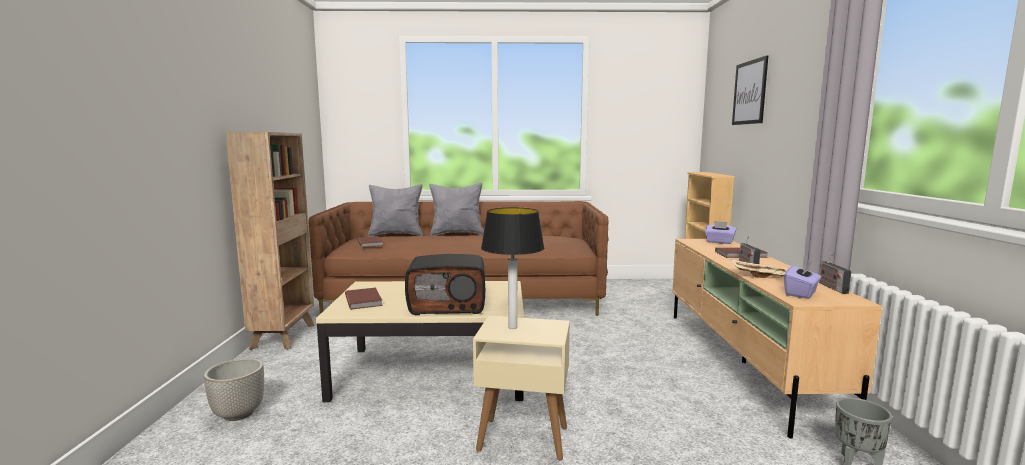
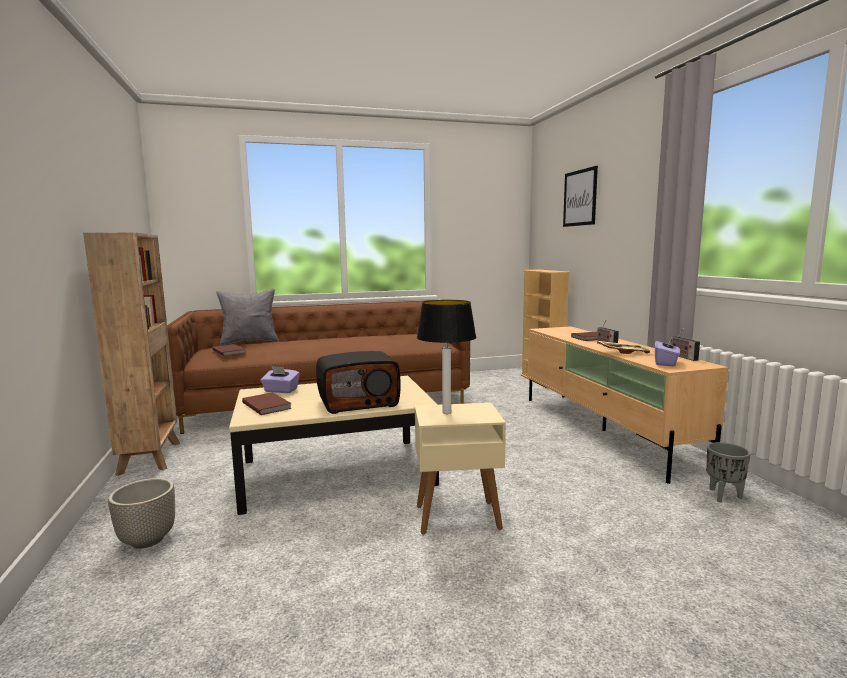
camera: 15 degrees left, 0 degrees up
(457, 234) = (315, 337): grey pillow -> none
(719, 242) = (567, 329): purple tissue box -> purple tissue box (280, 390)

